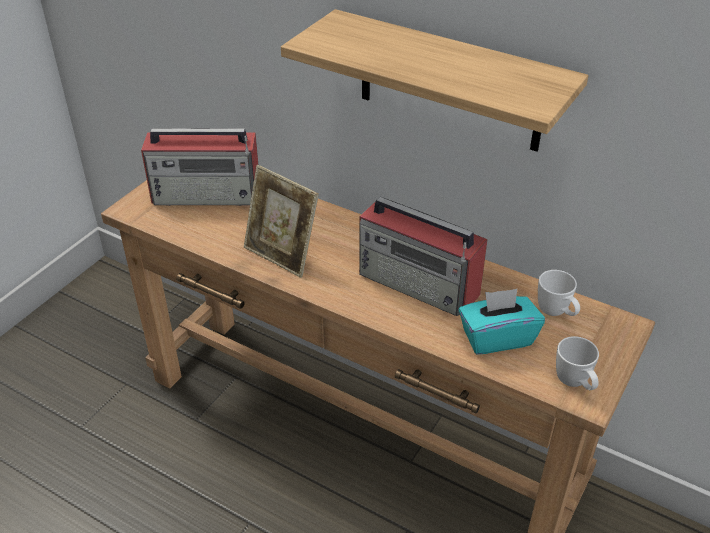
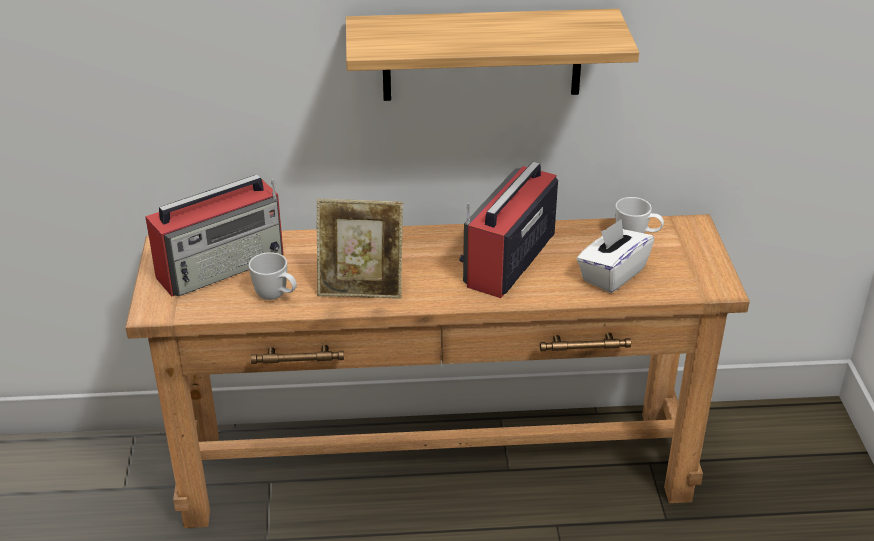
camera: 35 degrees left, 5 degrees down
(419, 284) = (508, 261): radio -> radio turned 120 degrees clockwise
(497, 337) = (612, 274): turquoise tissue box -> white tissue box
(575, 384) = (701, 281): white mug -> white mug (276, 296)

